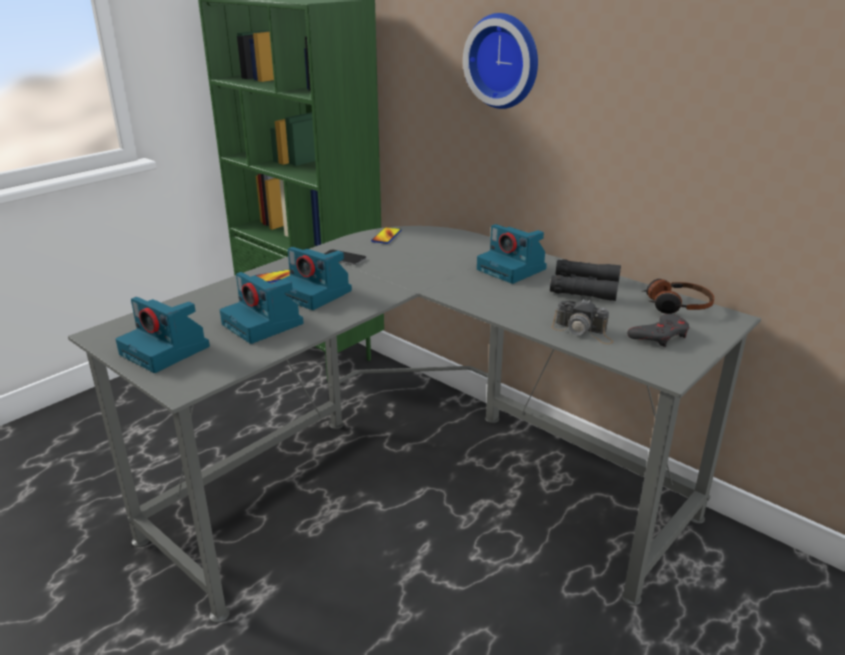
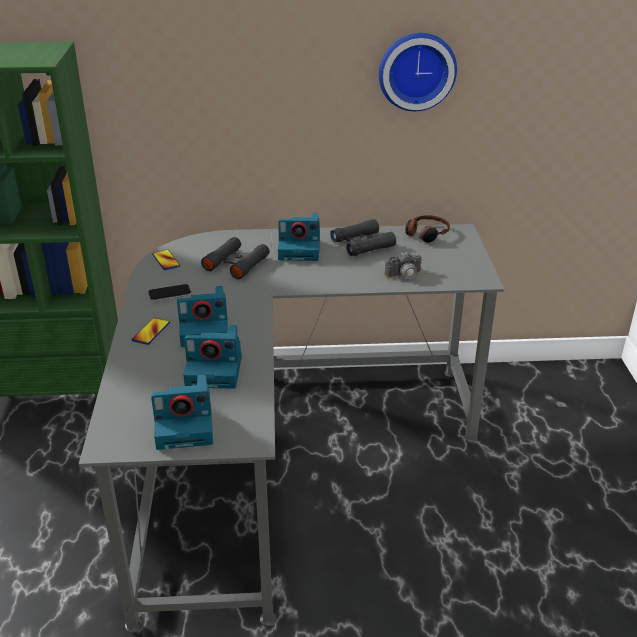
camera: 45 degrees left, 5 degrees up
(435, 258) = (236, 263): none -> black binoculars
(504, 61) = (233, 81): wall clock -> wall clock (416, 70)
(660, 335) = (447, 258): grey game controller -> none

